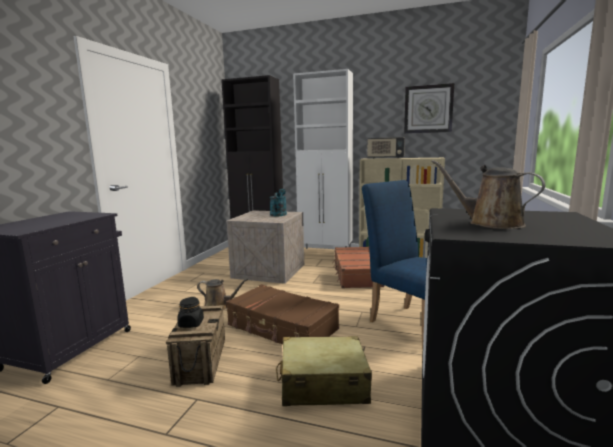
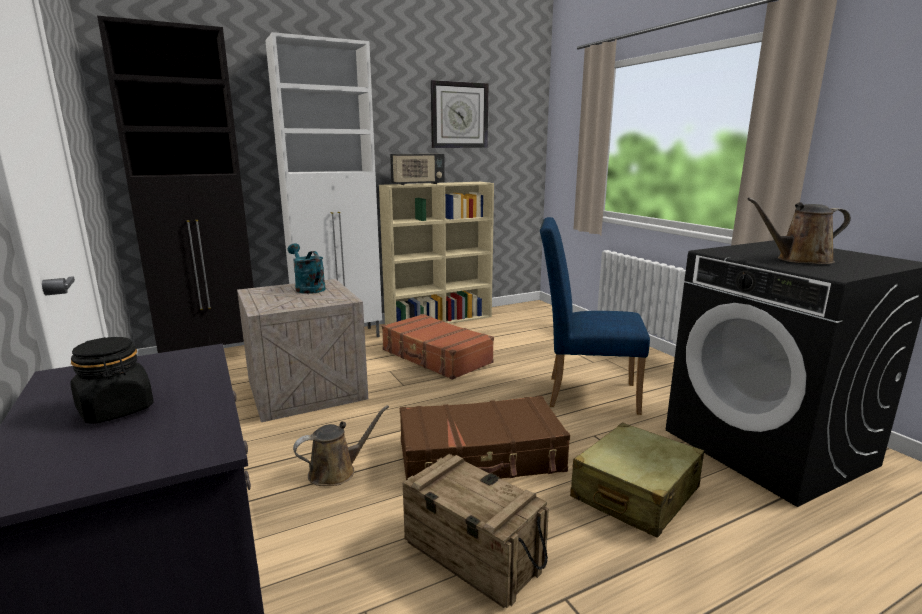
camera: 45 degrees left, 5 degrees up
(191, 324) = (477, 498): black jar -> black jar (116, 410)

